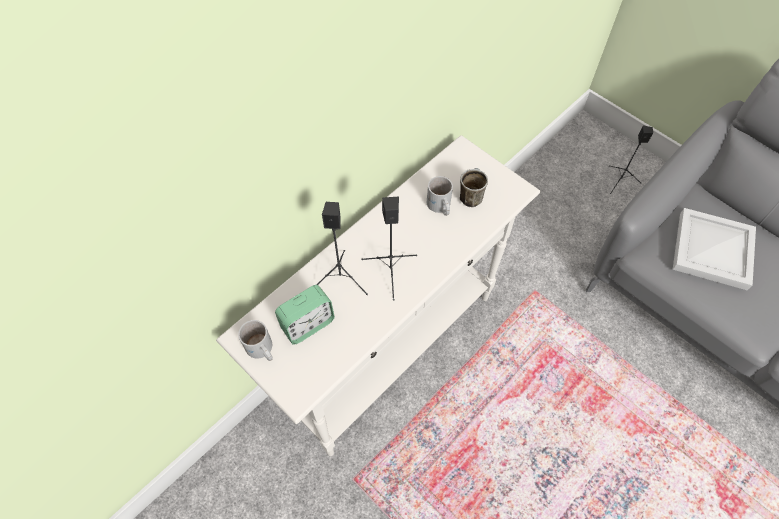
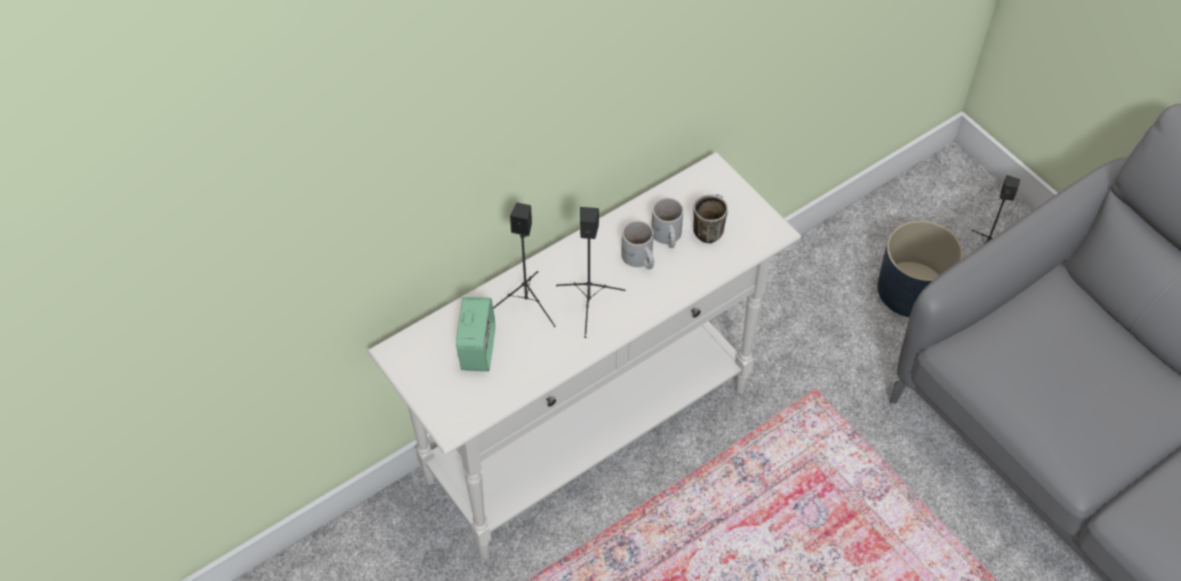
camera: 10 degrees right, 5 degrees down
(261, 350) = (418, 369): white mug -> white mug (639, 259)
(308, 324) = (477, 349): alarm clock -> alarm clock turned 60 degrees counterclockwise
(581, 211) = (913, 289): none -> blue planter
(713, 249) = (1051, 355): white tray -> none

